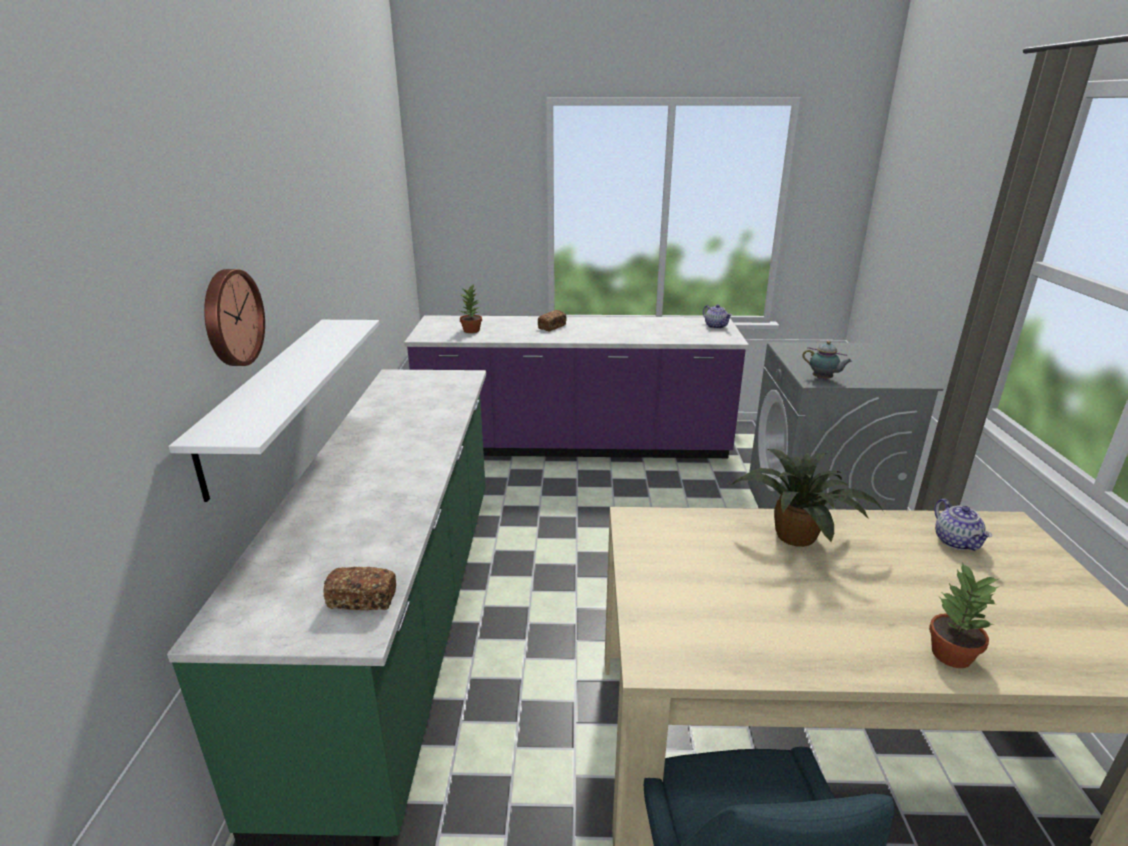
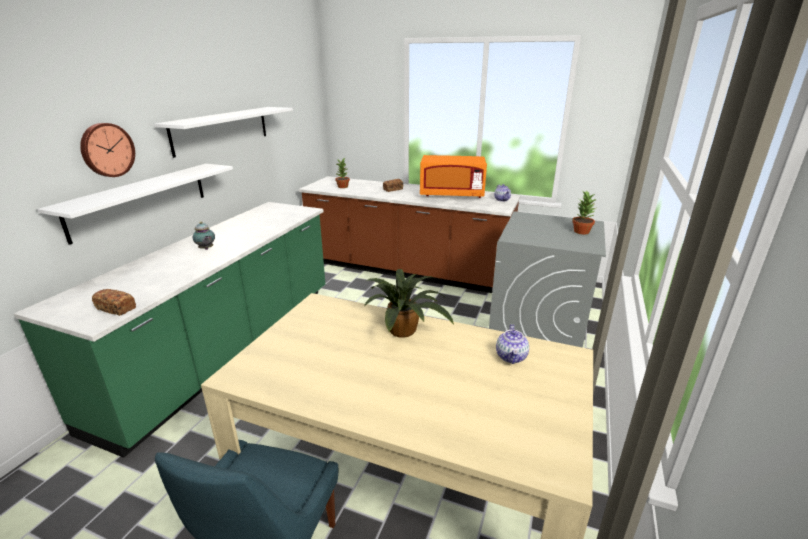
camera: 20 degrees right, 0 degrees up
(331, 259) = (222, 129): none -> white shelf
(574, 445) = (406, 270): purple counter -> brown counter
(643, 326) = (452, 194): none -> orange microwave
(823, 379) = (519, 238): teapot -> teapot (206, 249)
(950, 654) = (414, 419): potted plant -> potted plant (581, 231)

